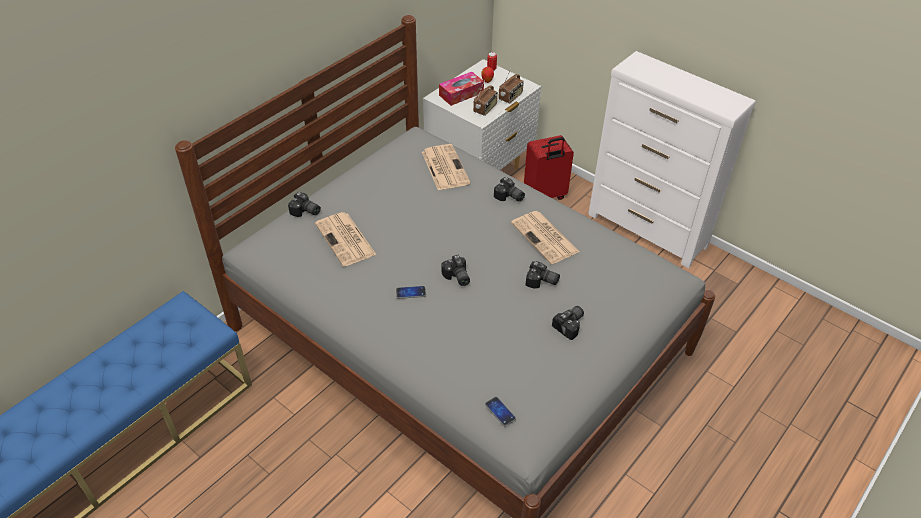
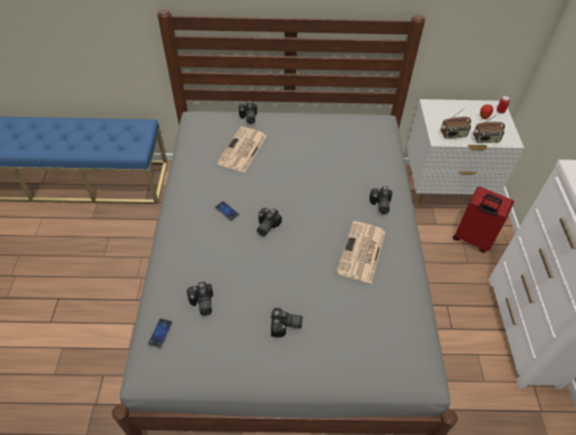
camera: 50 degrees right, 5 degrees up
(444, 167) = (366, 152): newspaper -> none
(461, 94) = (450, 113): tissue box -> none
(542, 282) = (312, 279): camera -> camera (201, 304)

